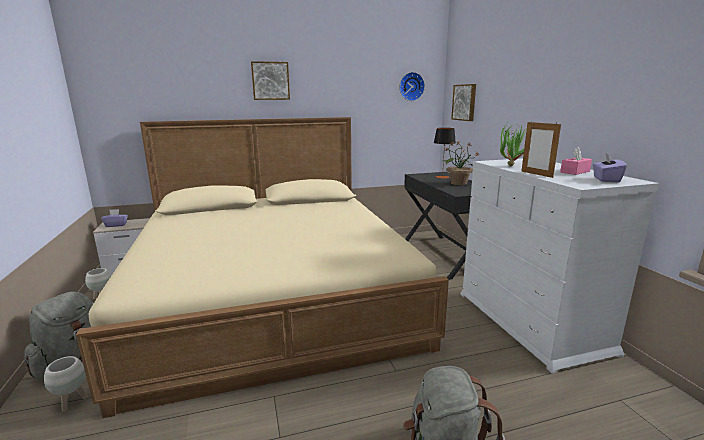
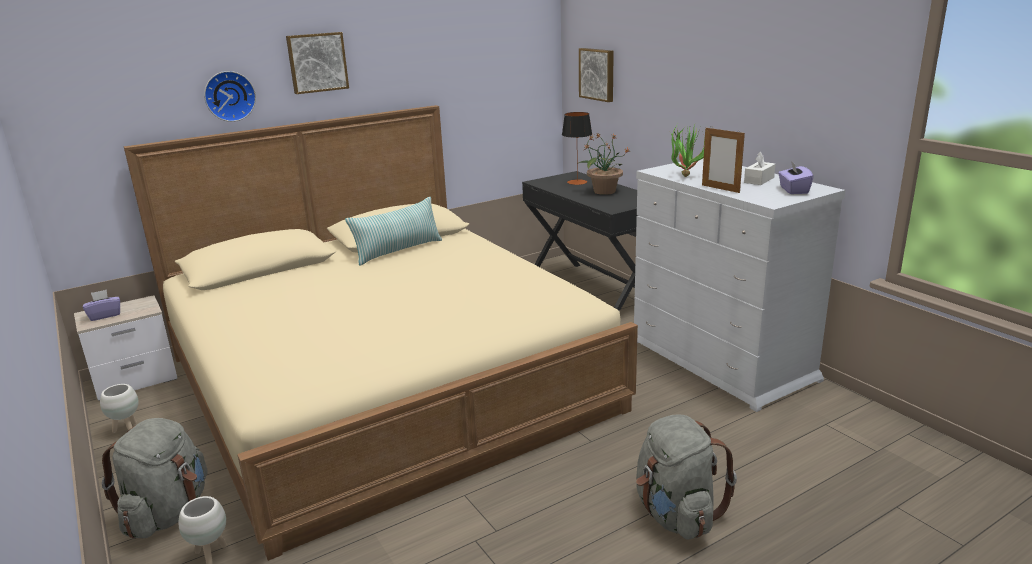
camera: 15 degrees left, 5 degrees up
(300, 206) = (398, 251): none -> pillow
(411, 86) = (517, 51): wall clock -> wall clock (229, 96)
(575, 172) = (759, 180): pink tissue box -> white tissue box

